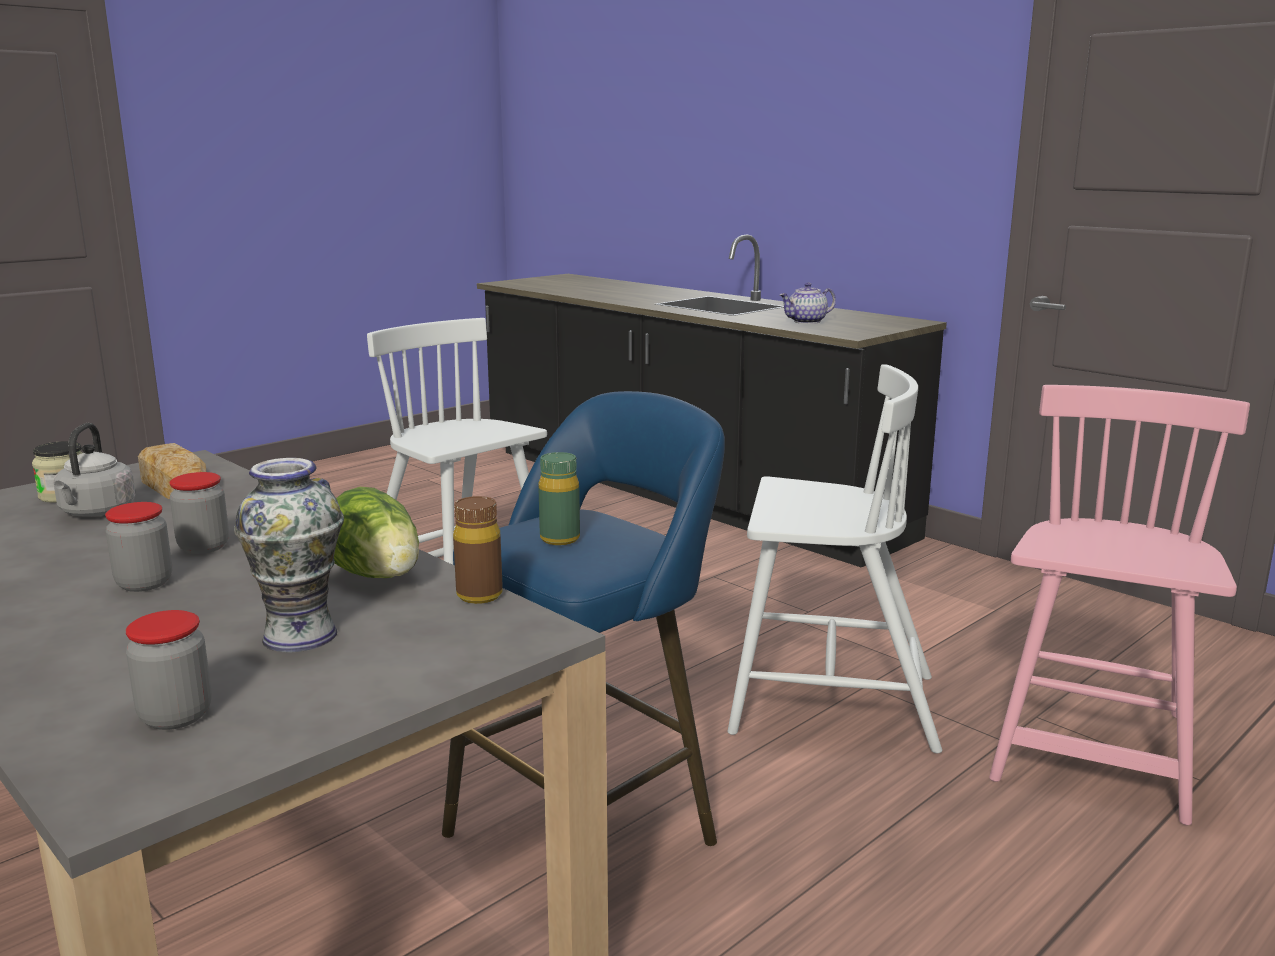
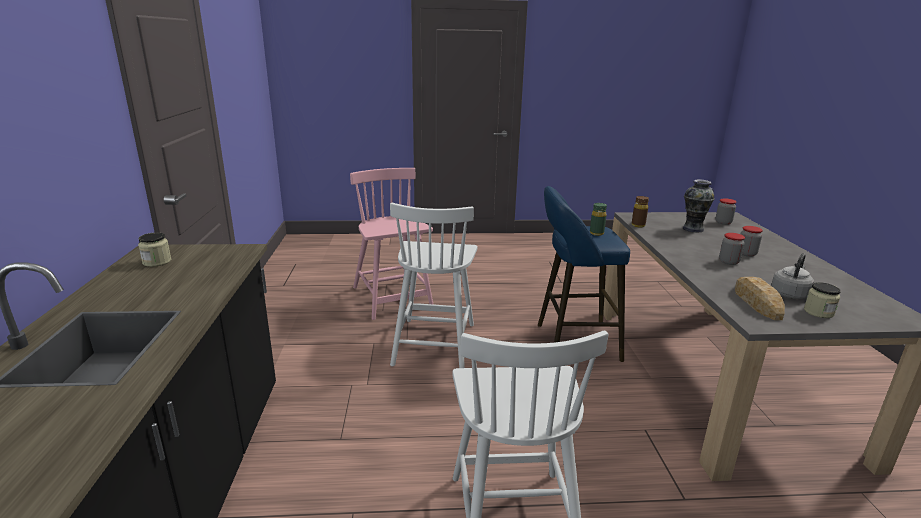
camera: 140 degrees left, 5 degrees up
(378, 576) = (665, 236): lettuce -> none
(806, 322) = (194, 275): teapot -> none
(828, 703) = (434, 343): white chair -> white chair turned 135 degrees counterclockwise
(871, 320) = (157, 262): none -> jar
(1092, 750) = (392, 298): pink chair -> pink chair turned 90 degrees clockwise

